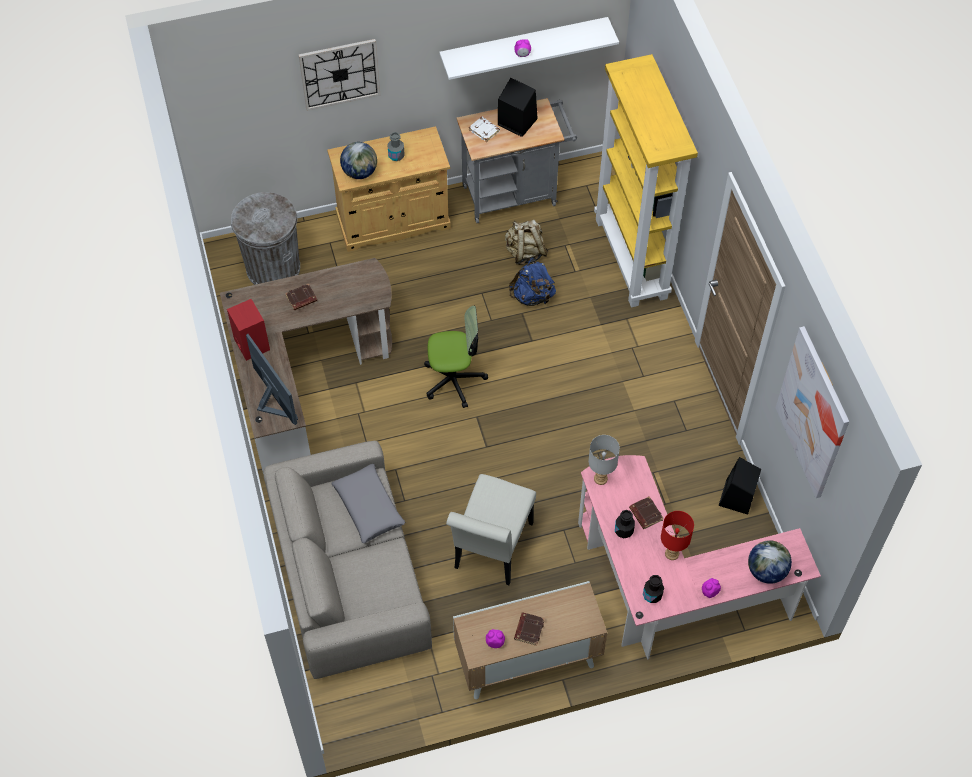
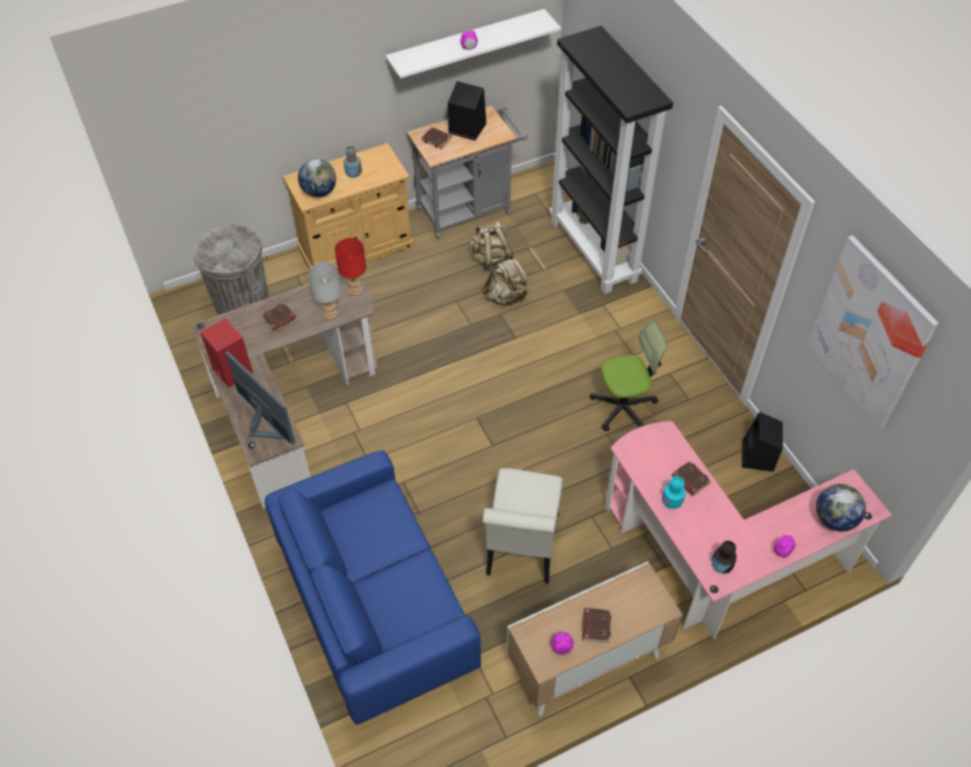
camera: 10 degrees left, 5 degrees down
(339, 74) = (287, 86): wall clock -> none
(349, 575) = (375, 601): beige sofa -> blue sofa
(369, 507) = (386, 522): grey pillow -> none
(454, 380) = (446, 385): office chair -> office chair (624, 408)
(484, 130) = (437, 140): white book -> brown book
(532, 296) = (506, 297): blue backpack -> beige backpack
(601, 479) = (633, 451): grey table lamp -> grey table lamp (331, 315)
(623, 530) = (672, 501): black bottle -> turquoise bottle
(632, 259) = (594, 251): yellow bookcase -> black bookcase
(672, 553) = (730, 517): red table lamp -> red table lamp (356, 290)

